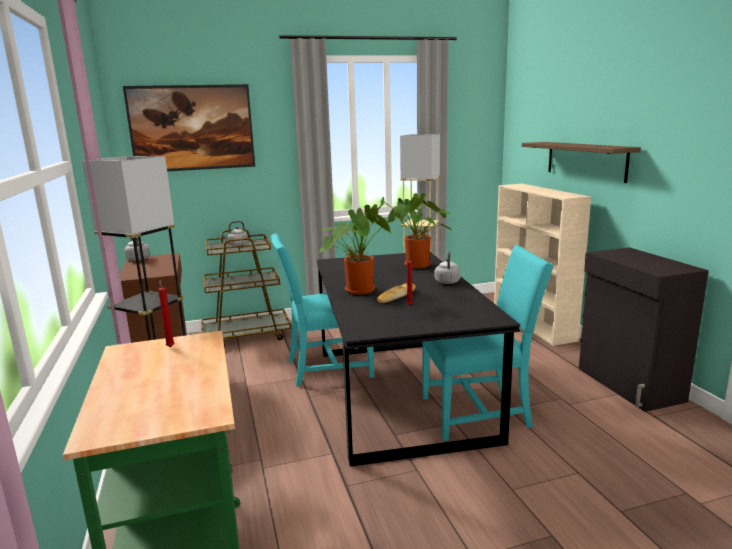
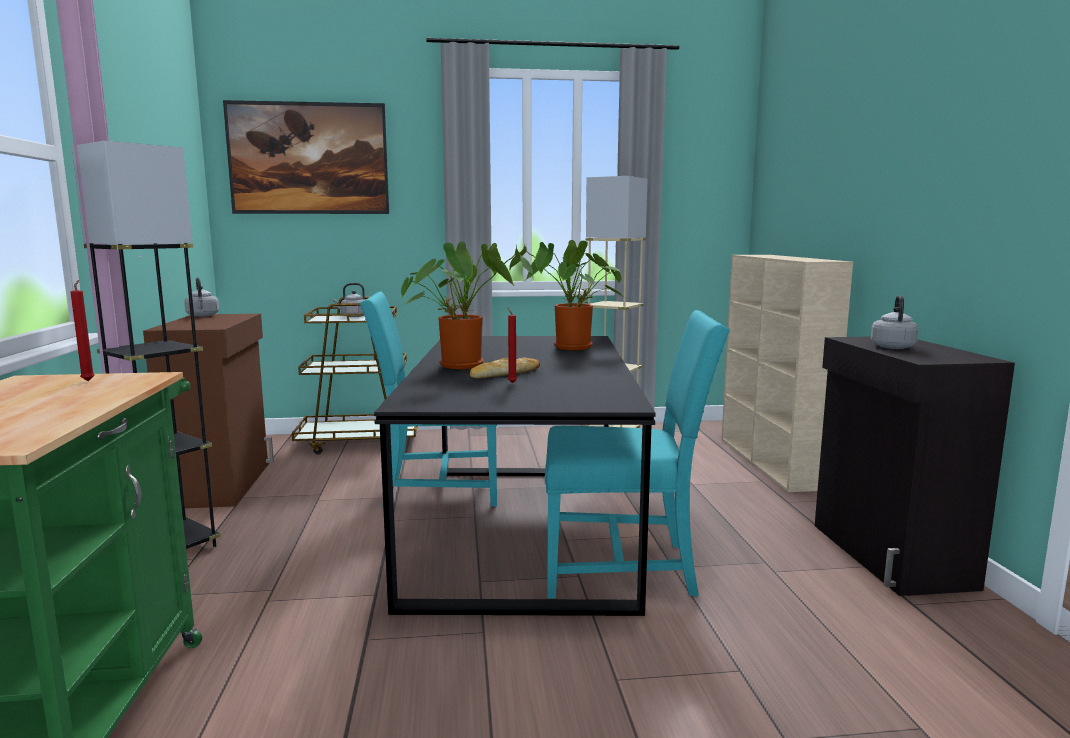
camera: 10 degrees right, 5 degrees down
(447, 281) = (596, 364): grey kettle -> grey kettle (892, 347)
(585, 160) = (849, 209): shelf -> none

